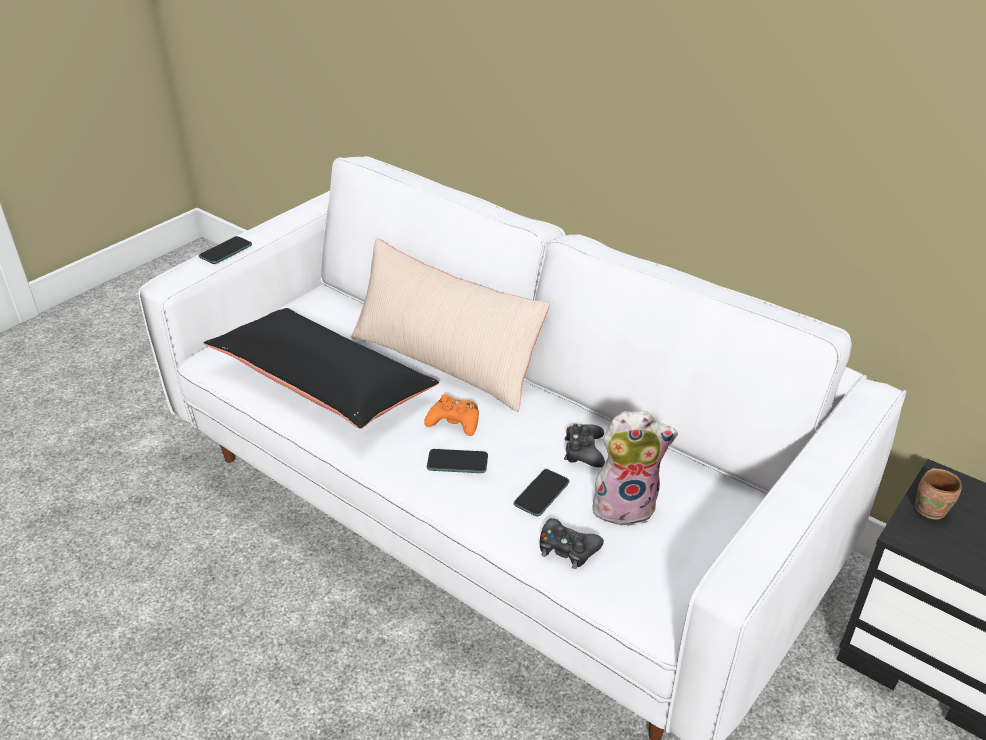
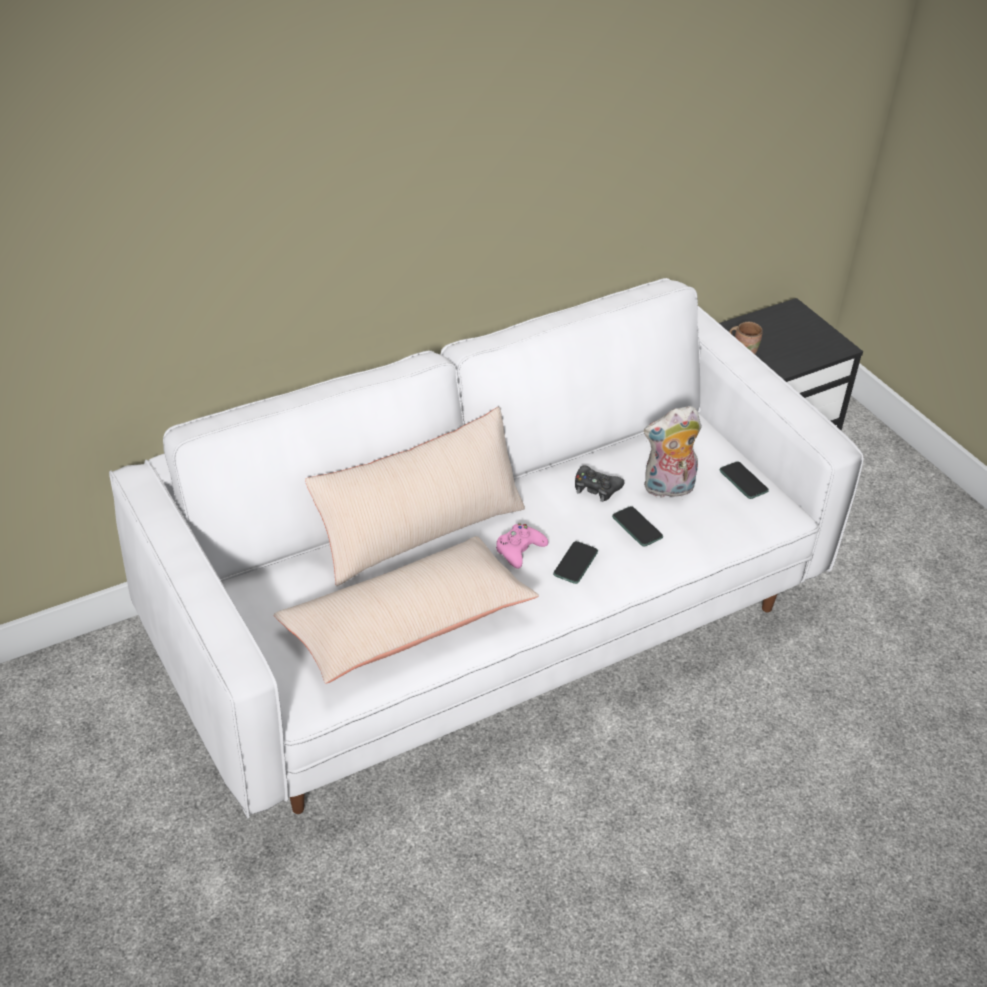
camera: 70 degrees left, 5 degrees up
(226, 251) = (210, 608): phone -> phone (743, 481)
(322, 384) = (406, 624): black pillow -> beige pillow
(454, 422) = (519, 550): orange game controller -> pink game controller
(567, 549) = (703, 533): black game controller -> none
(625, 505) = (668, 489): plush toy -> plush toy turned 120 degrees counterclockwise

